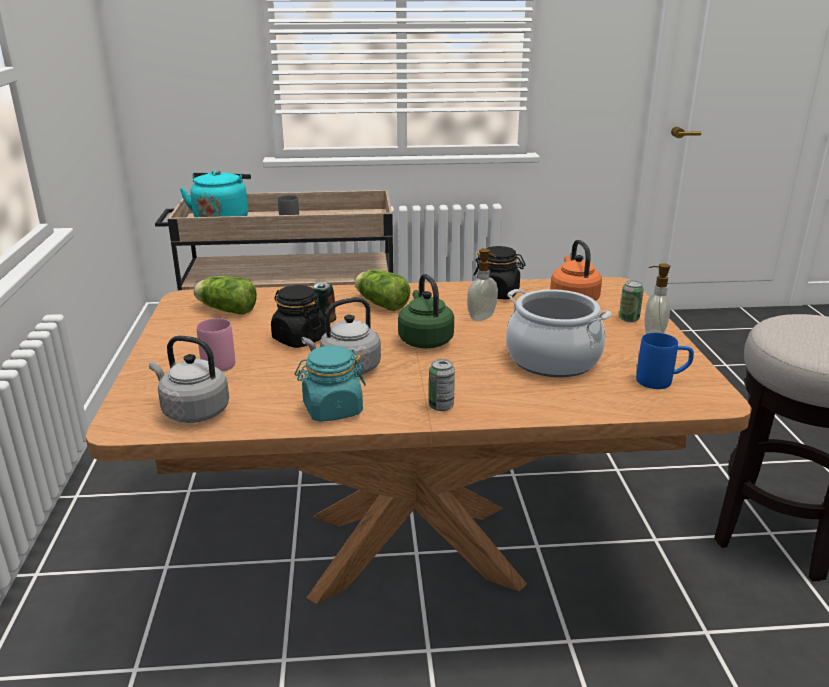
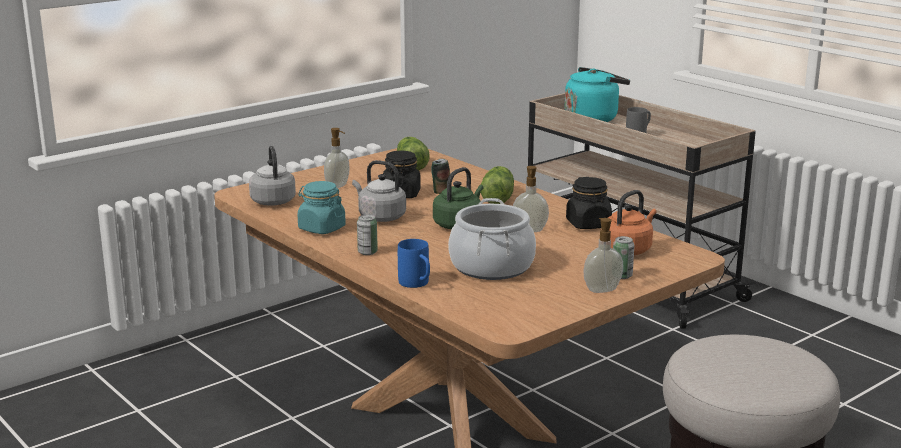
camera: 55 degrees right, 5 degrees down
(217, 361) = (338, 186): pink mug -> soap dispenser
(662, 381) = (513, 306): blue mug -> blue mug (417, 284)

